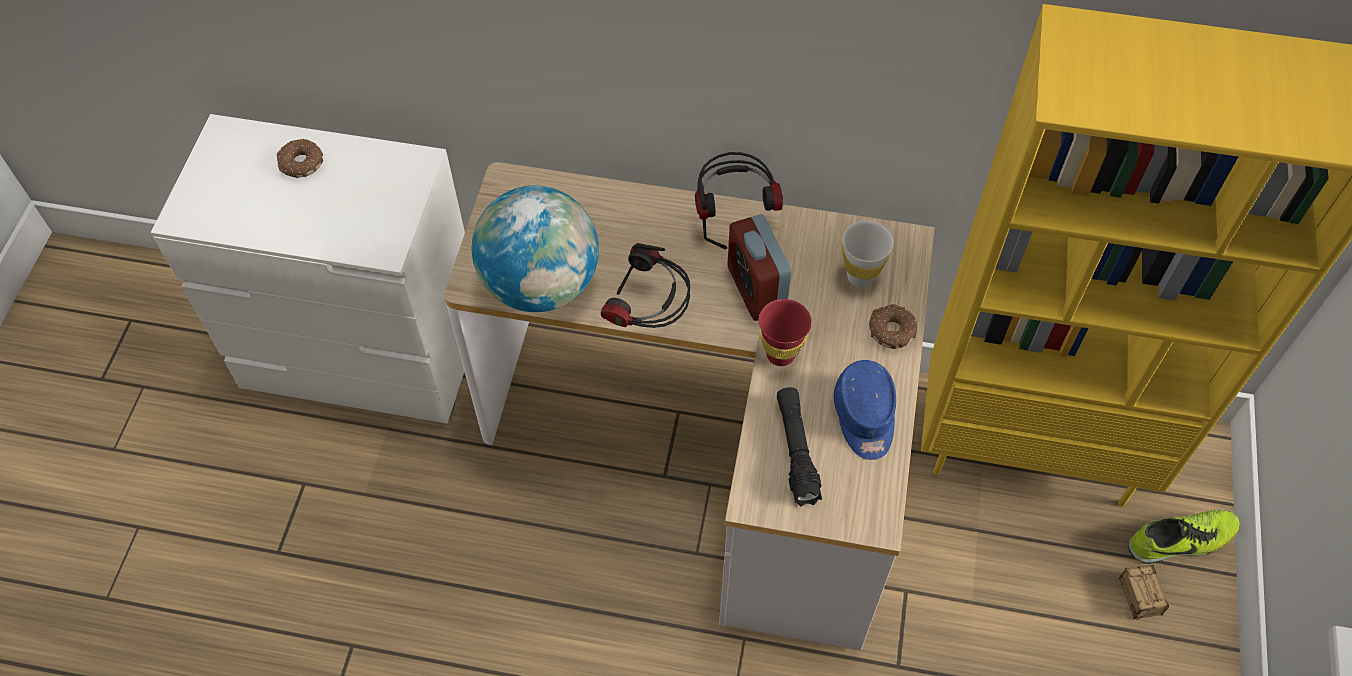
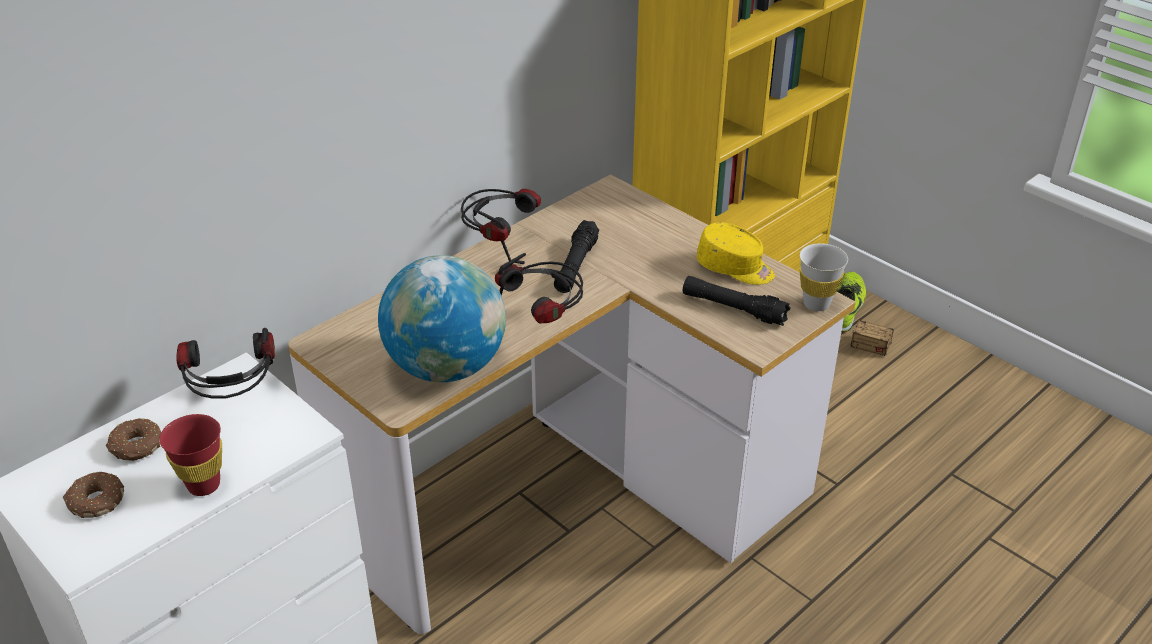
camera: 55 degrees left, 20 degrees down
(385, 184) = (235, 402): none -> headphones
(756, 289) = (576, 266): alarm clock -> black flashlight
(780, 354) = (644, 280): red cup -> red cup (204, 485)
(860, 276) = (617, 219): white cup -> white cup (816, 304)
(864, 418) = (735, 268): blue cap -> yellow cap
(891, 330) = (675, 226): donut -> donut (96, 501)

